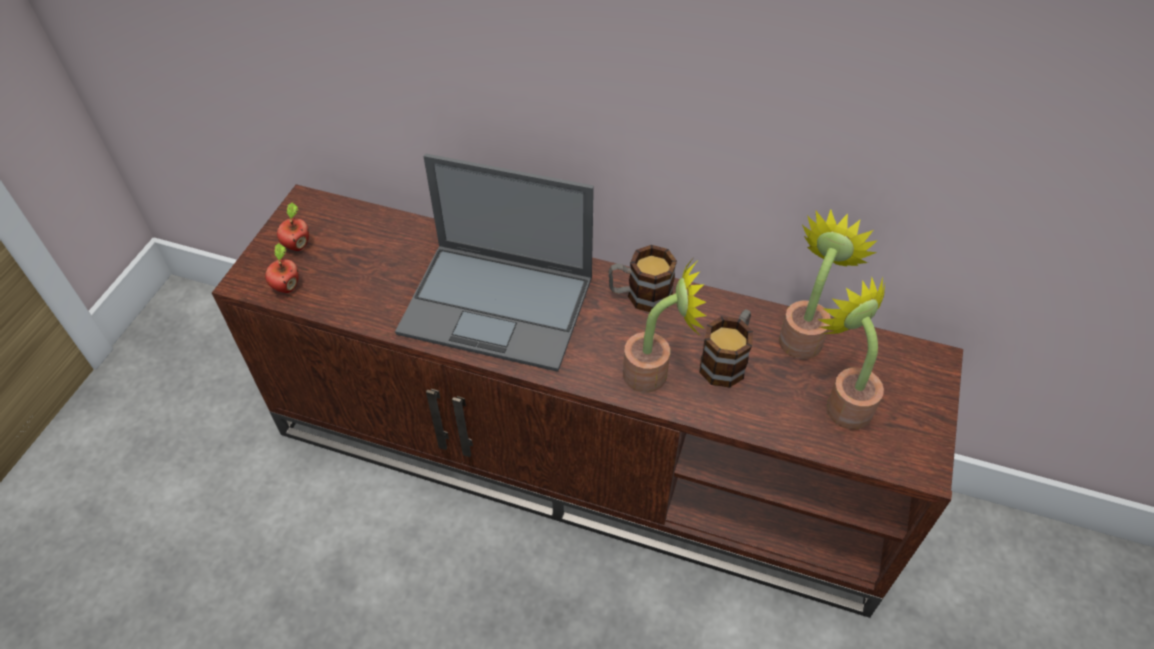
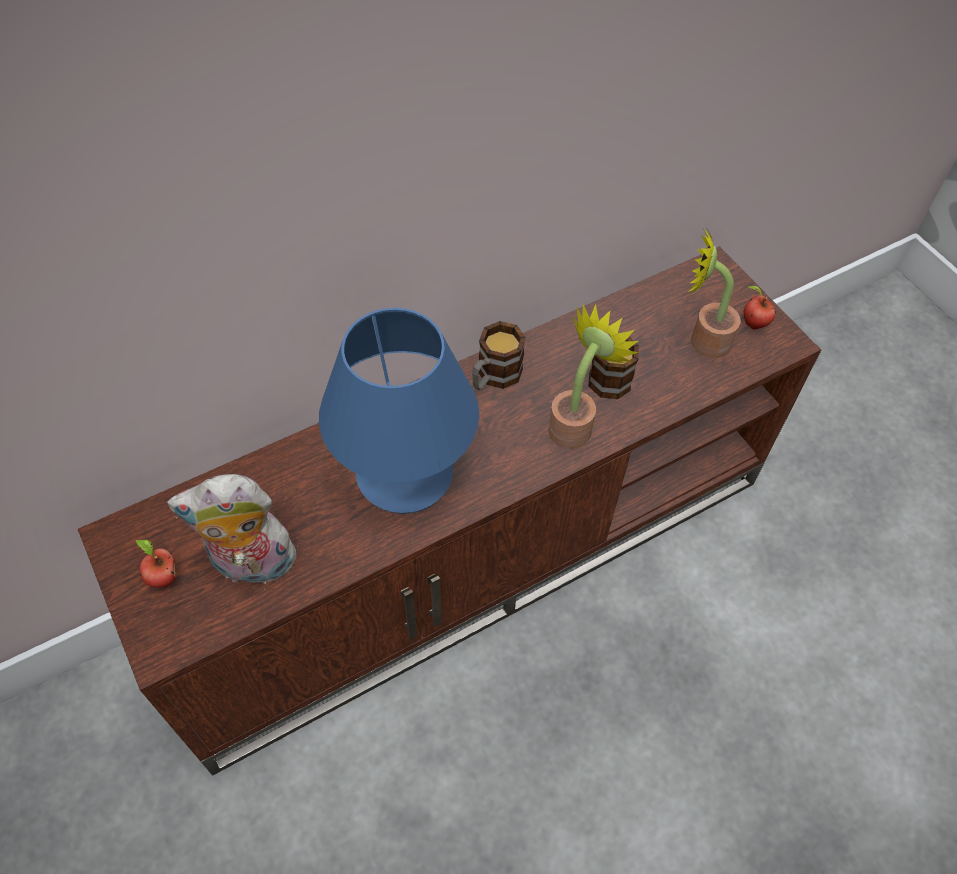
camera: 50 degrees left, 5 degrees up
(286, 286) = (206, 619): apple -> apple (752, 324)
(345, 279) = (251, 566): none -> plush toy
(499, 305) = (405, 473): laptop -> blue table lamp
(803, 335) = (627, 314): potted plant -> none

